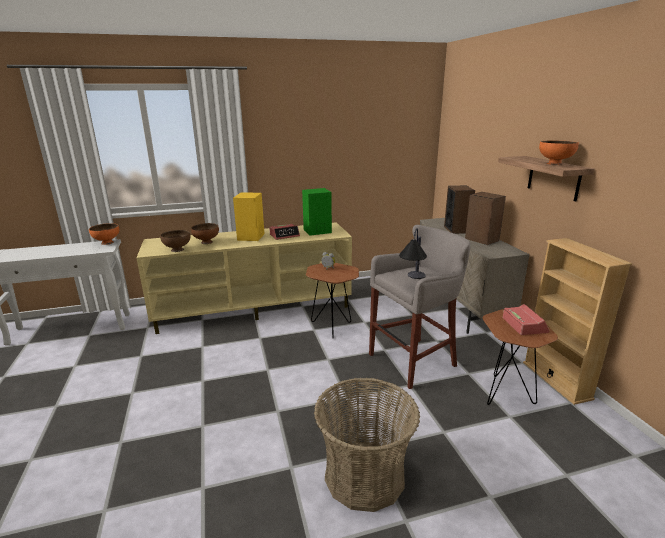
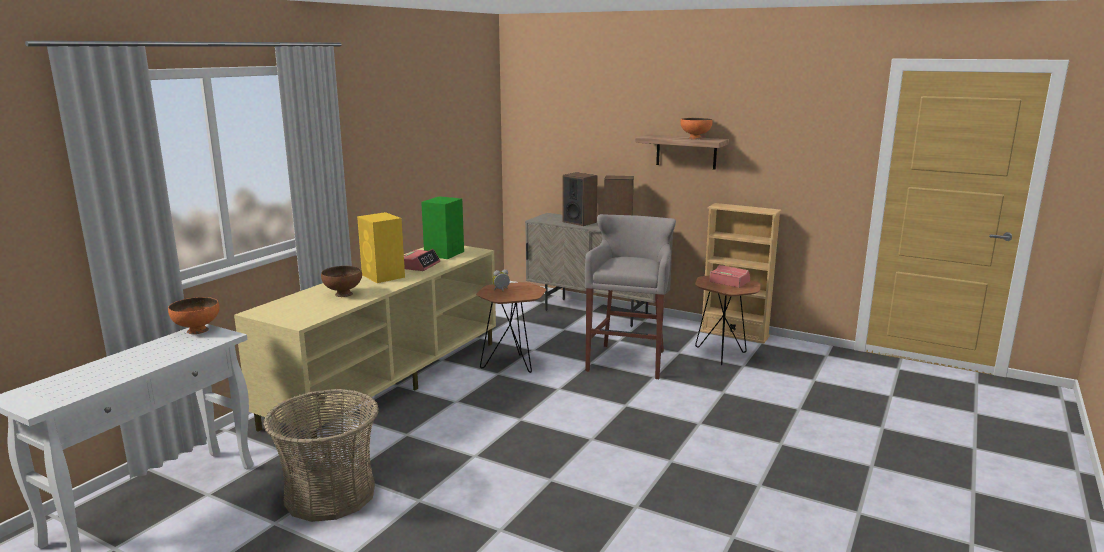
camera: 45 degrees left, 5 degrees down
(177, 250) = (331, 310): brown bowl -> none
(364, 475) = (722, 438): basket -> basket (330, 495)
(413, 282) = (640, 268): table lamp -> none

